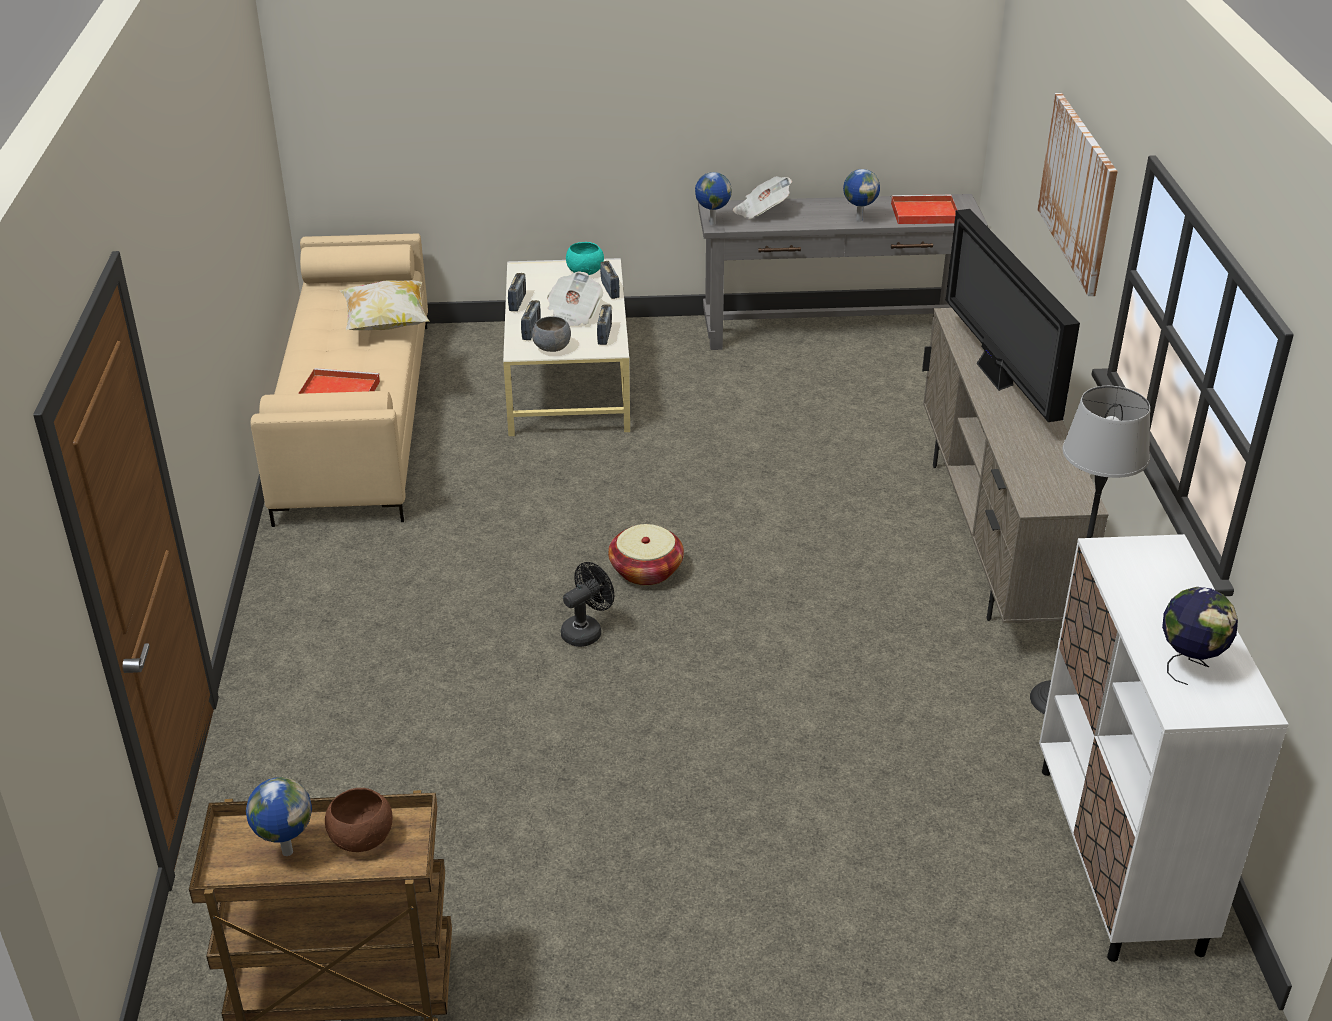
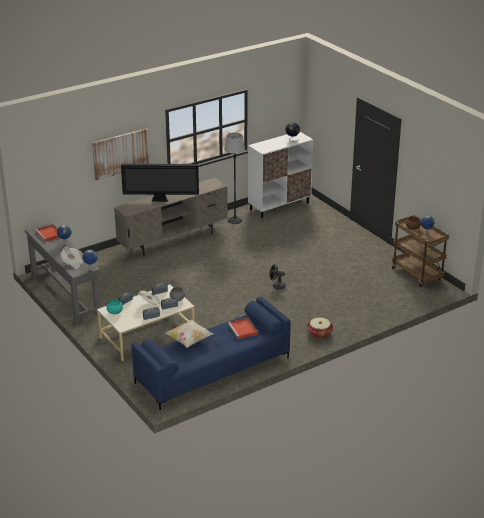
camera: 120 degrees left, 5 degrees down
(355, 417) = (212, 371): beige sofa -> blue sofa
(646, 570) = (241, 286): basket -> basket (319, 333)
(996, 378) = (161, 200): television -> television turned 45 degrees clockwise

